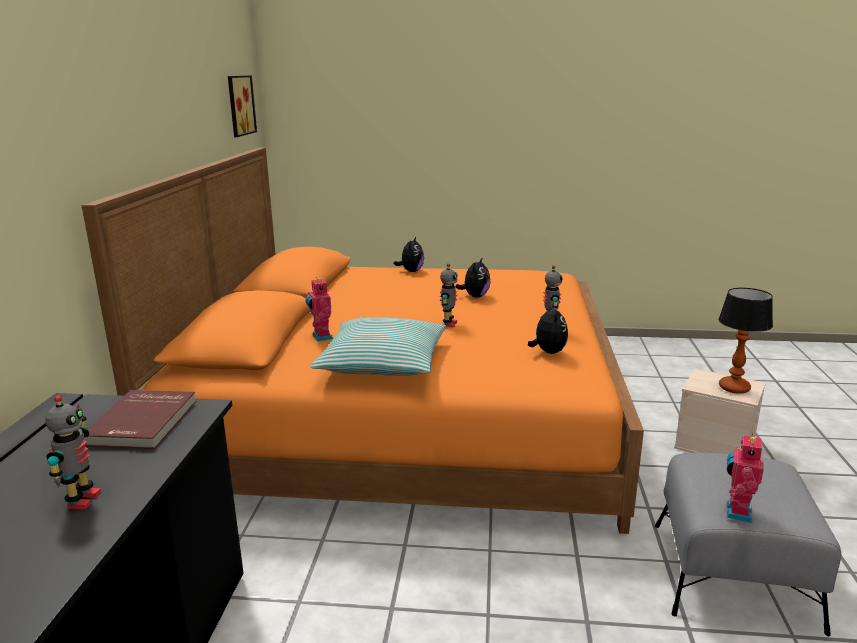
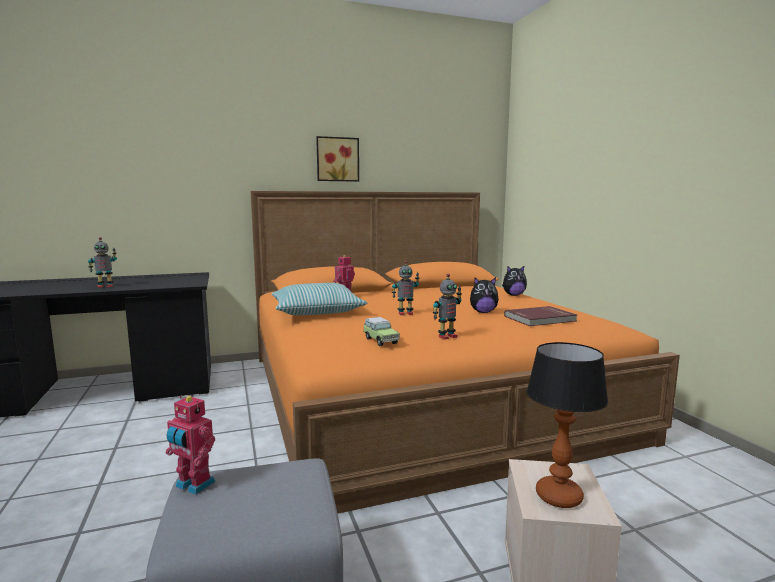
camera: 65 degrees right, 10 degrees down
(144, 422) = (178, 281): red book -> red book (540, 319)
(239, 105) = (461, 162): picture -> picture (337, 159)
(548, 352) = (380, 340): plush toy -> toy car
(736, 512) = (193, 485): toy robot -> toy robot turned 150 degrees counterclockwise

